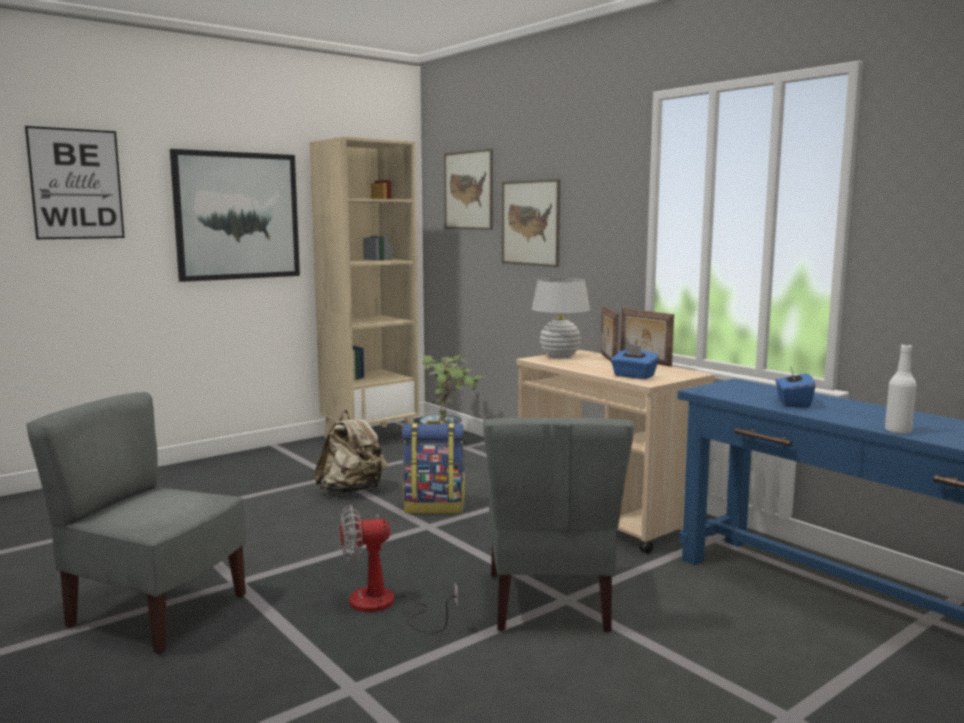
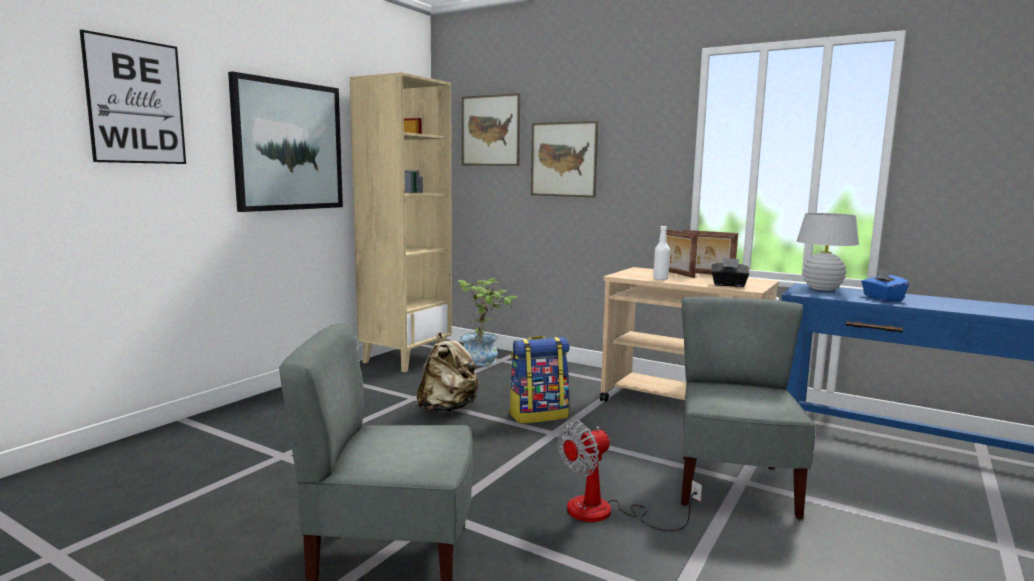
camera: 20 degrees left, 0 degrees up
(550, 602) = (733, 485): grey chair -> grey chair turned 150 degrees counterclockwise
(560, 356) = (634, 273): white table lamp -> white table lamp (822, 289)
(633, 376) = (729, 285): blue tissue box -> black tissue box
(898, 431) = (996, 313): white bottle -> white bottle (660, 279)

